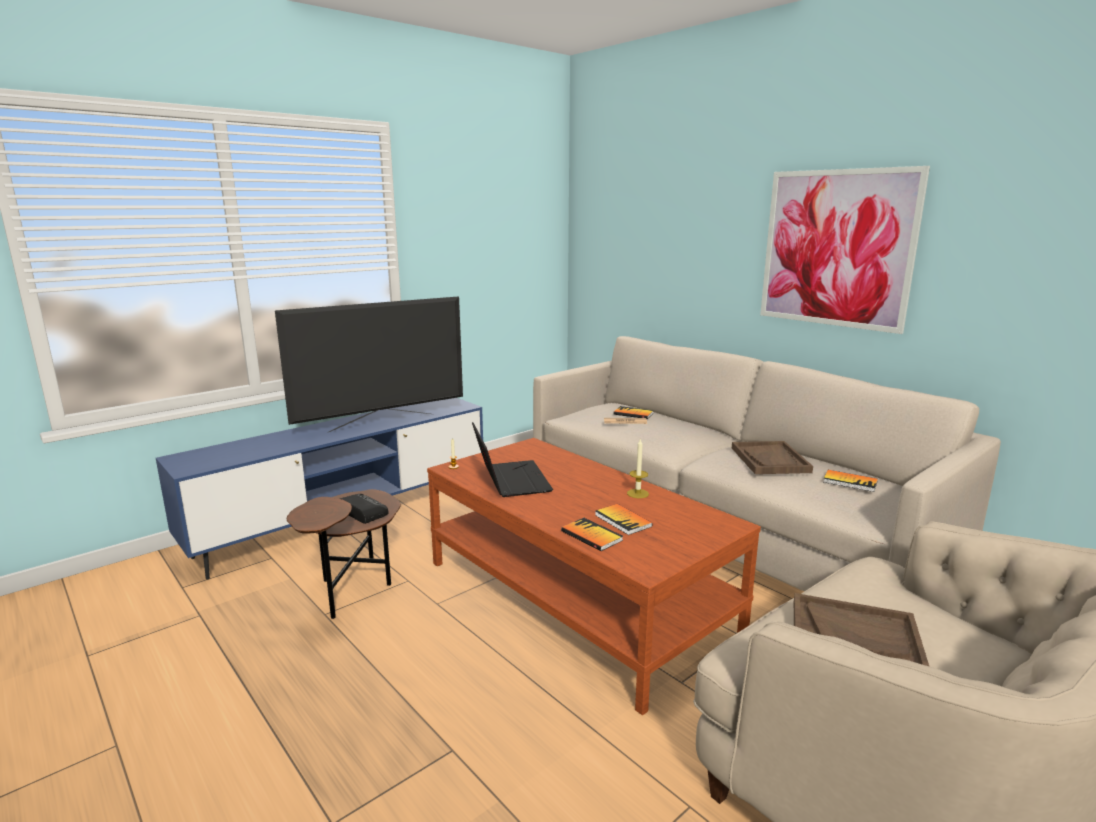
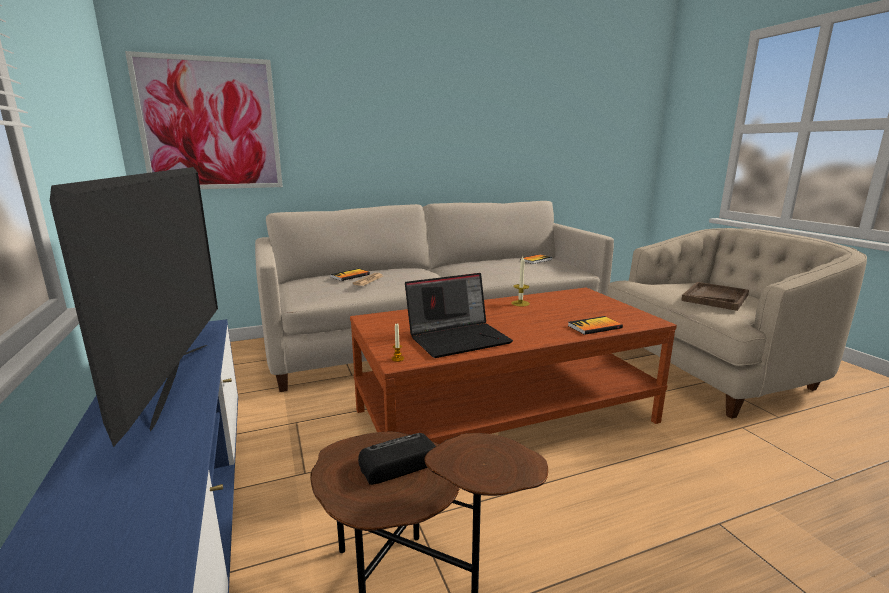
camera: 70 degrees left, 0 degrees up
(510, 480) = (459, 338): laptop -> laptop turned 150 degrees clockwise
(623, 520) = (569, 314): book -> none
(770, 460) = (493, 264): brown tray -> none
(836, 248) = (442, 117): picture -> picture (210, 124)

